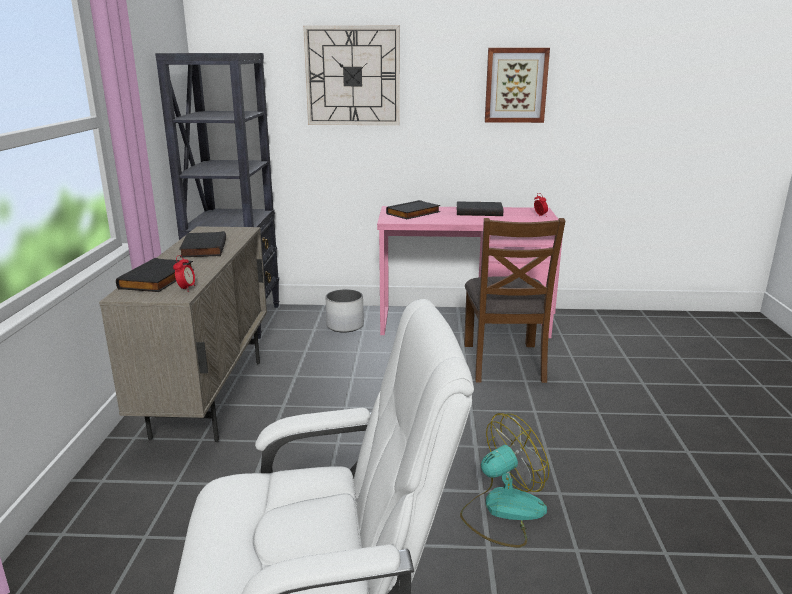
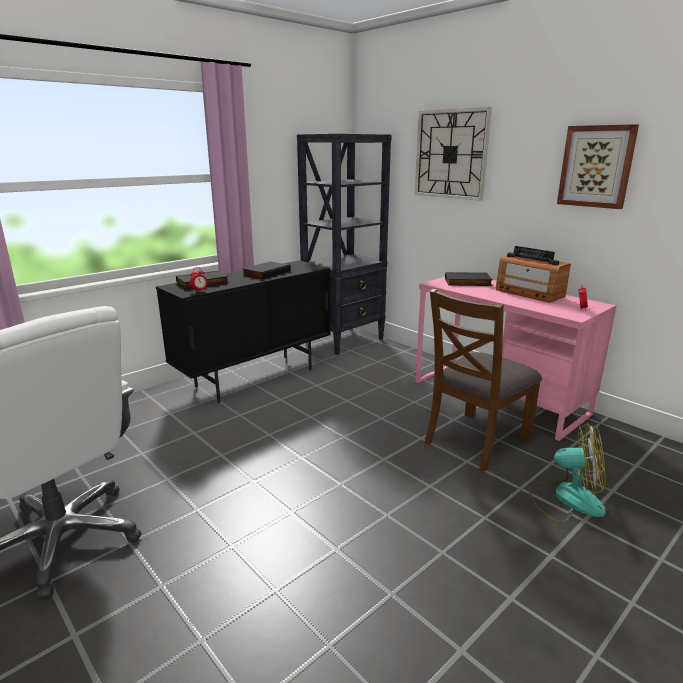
camera: 45 degrees right, 0 degrees up
(210, 397) = (255, 377): beige cabinet -> black cabinet
(345, 325) = (402, 366): white planter -> none
(479, 212) = (529, 293): black book -> radio
(502, 511) = (279, 532): fan -> fan (566, 498)

